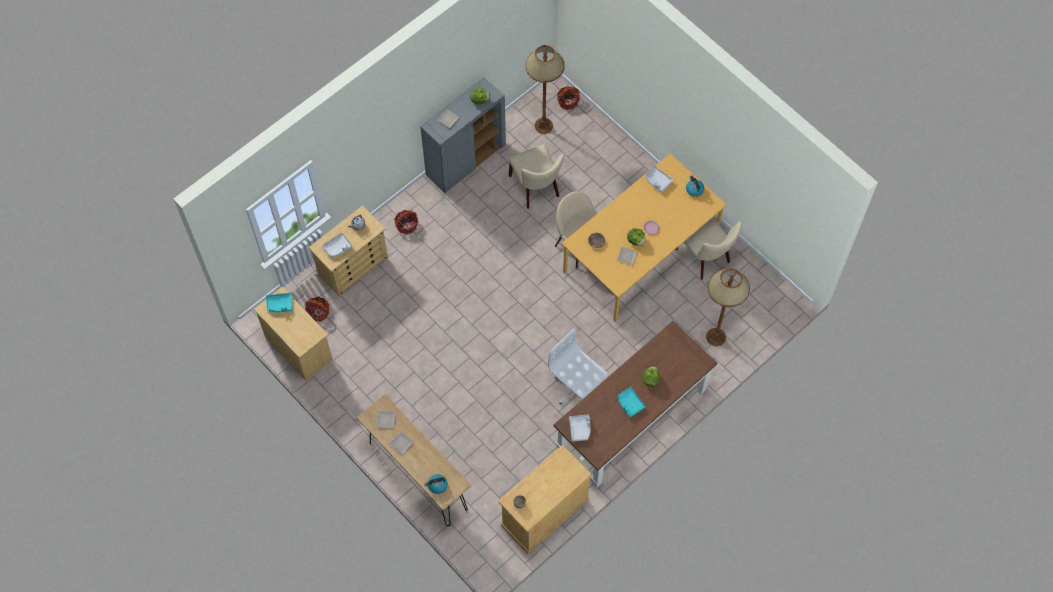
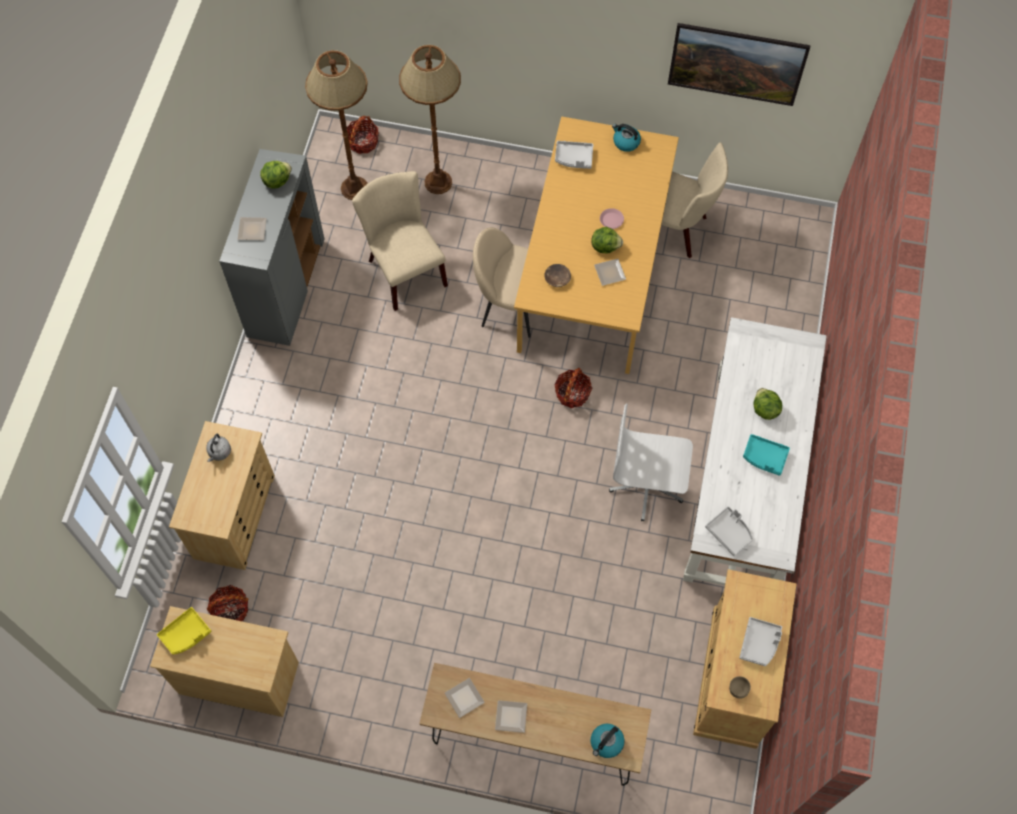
camera: 35 degrees left, 0 degrees up
(280, 304) = (186, 634): turquoise tray -> yellow tray
(338, 247) = (212, 500): grey tray -> grey tray (759, 643)
(407, 225) = (269, 417): basket -> basket (572, 393)
(536, 188) = (403, 269): beige chair -> beige chair turned 150 degrees counterclockwise
(631, 419) = (744, 482): brown desk -> white desk
(716, 337) = (762, 316): brown floor lamp -> brown floor lamp (438, 182)
(761, 188) = (733, 78): none -> picture

